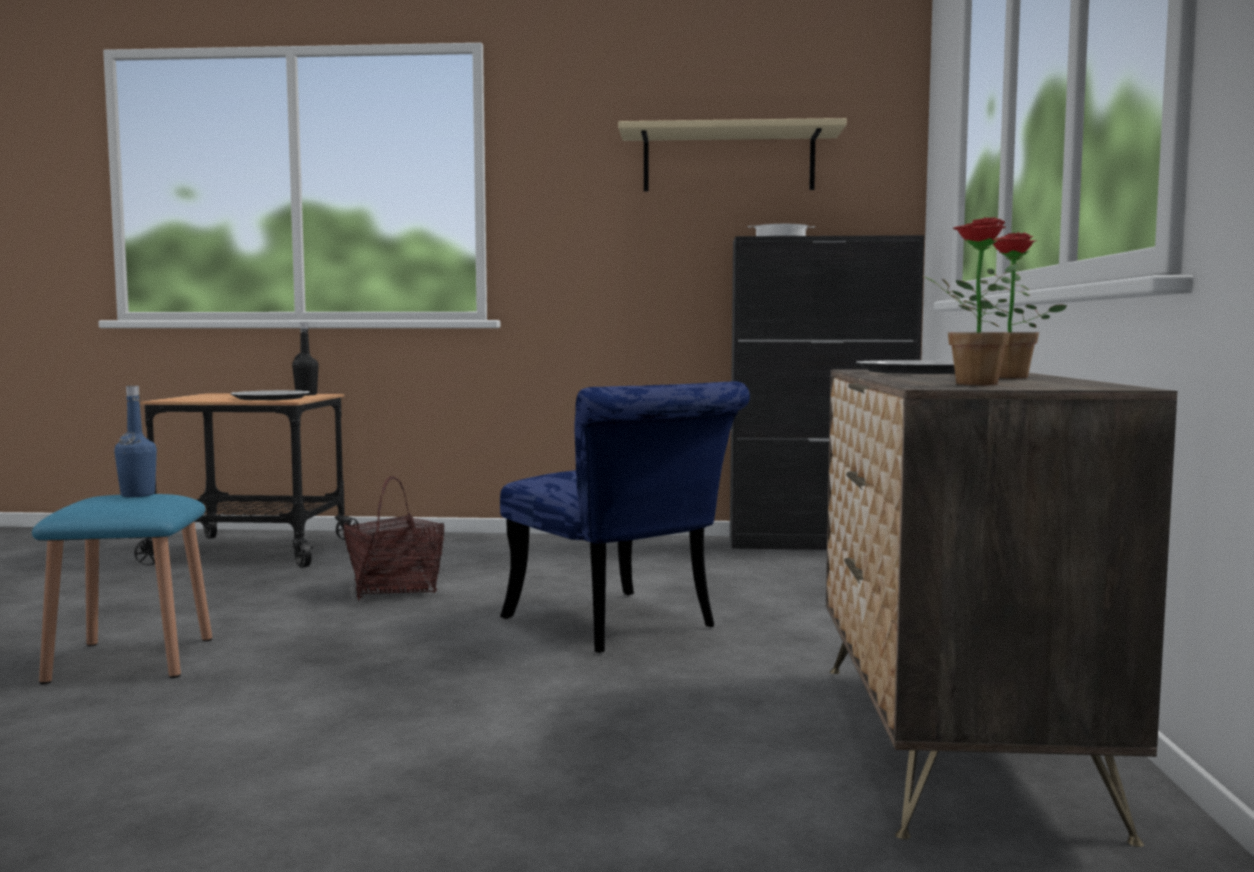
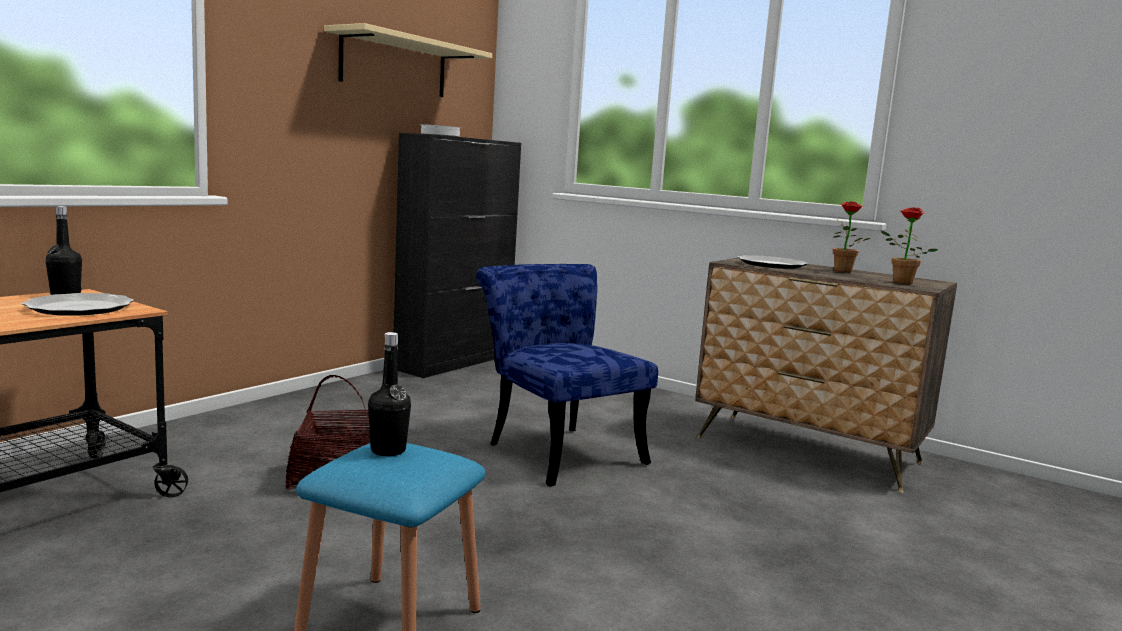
camera: 60 degrees left, 5 degrees up
(138, 495) = (388, 450): blue bottle -> black bottle
(621, 627) = (557, 450): blue chair -> blue chair turned 120 degrees counterclockwise

